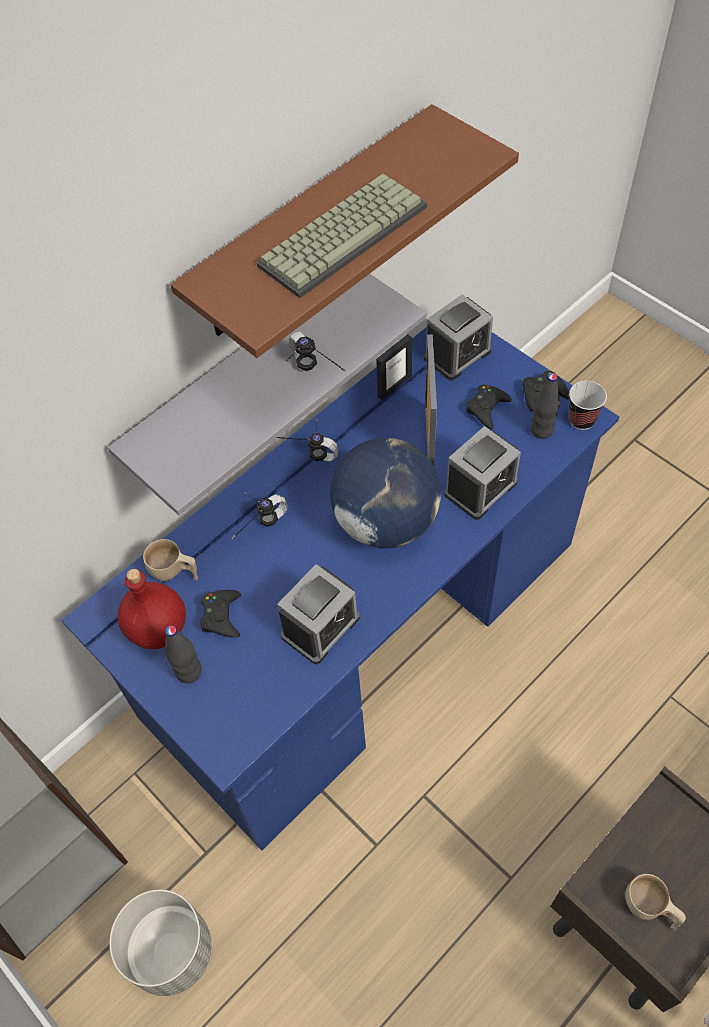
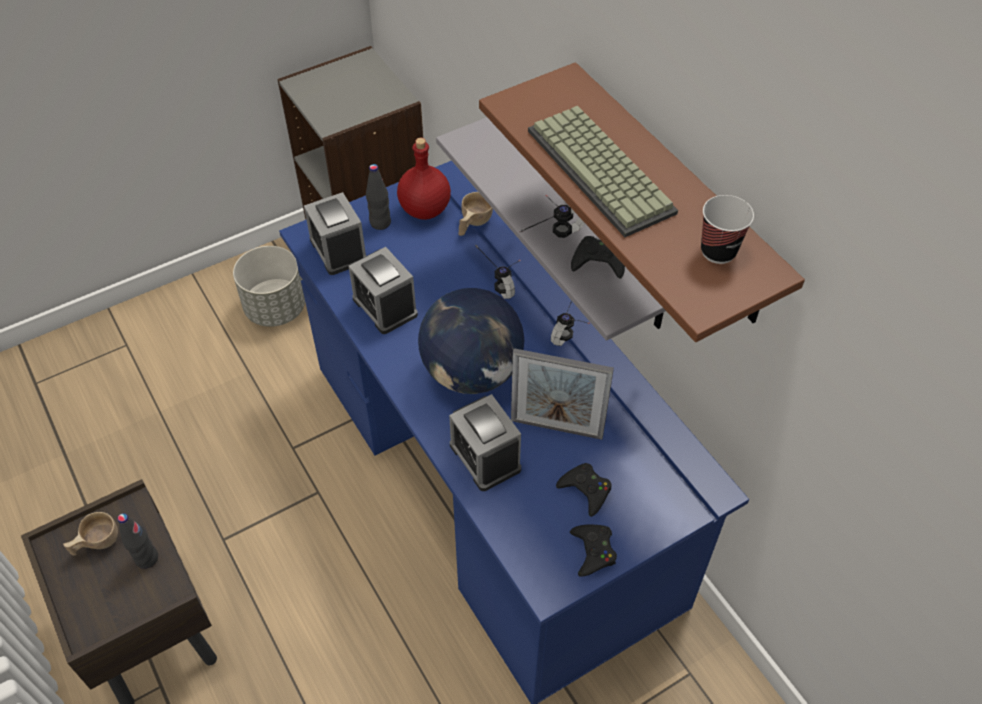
camera: 100 degrees right, 5 degrees down
(221, 616) = (420, 247): black game controller -> black game controller (599, 261)
(394, 386) = (637, 415): picture frame -> none
(457, 354) = (670, 483): alarm clock -> alarm clock (338, 250)
(541, 430) = (541, 534): black bottle -> black bottle (146, 558)
(581, 420) = (545, 579): cup -> cup (718, 251)

